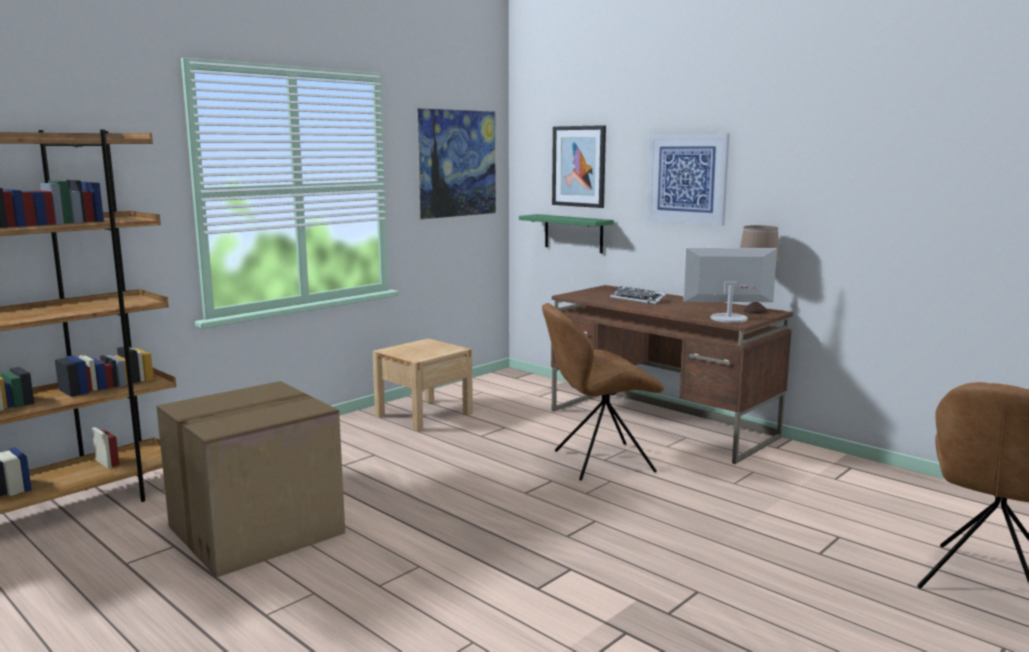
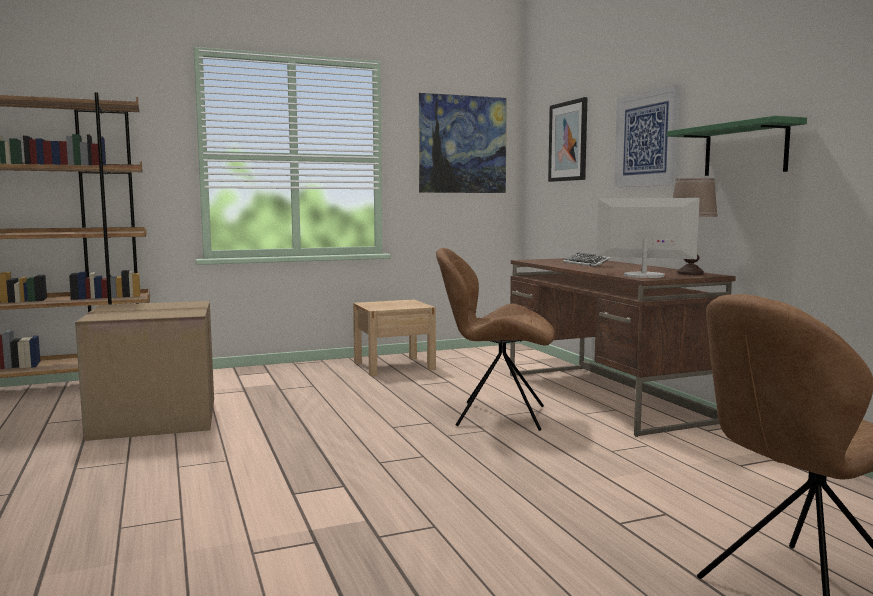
camera: 25 degrees right, 5 degrees down
(573, 233) = (563, 208): green shelf -> green shelf (745, 149)

